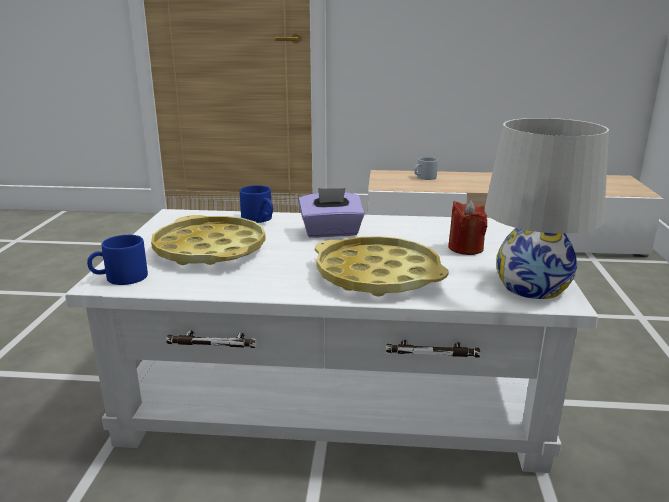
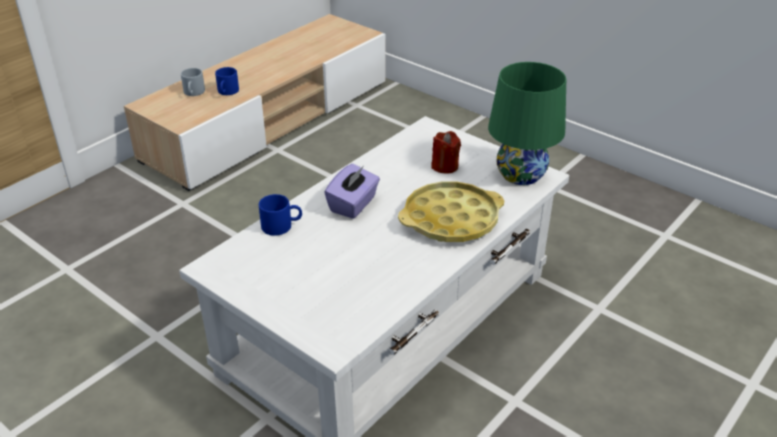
camera: 55 degrees left, 15 degrees up
(120, 278) = (335, 336): blue mug -> blue mug (227, 92)
(210, 250) = (324, 274): yellow tray -> none
(531, 286) = (520, 174): white table lamp -> green table lamp

